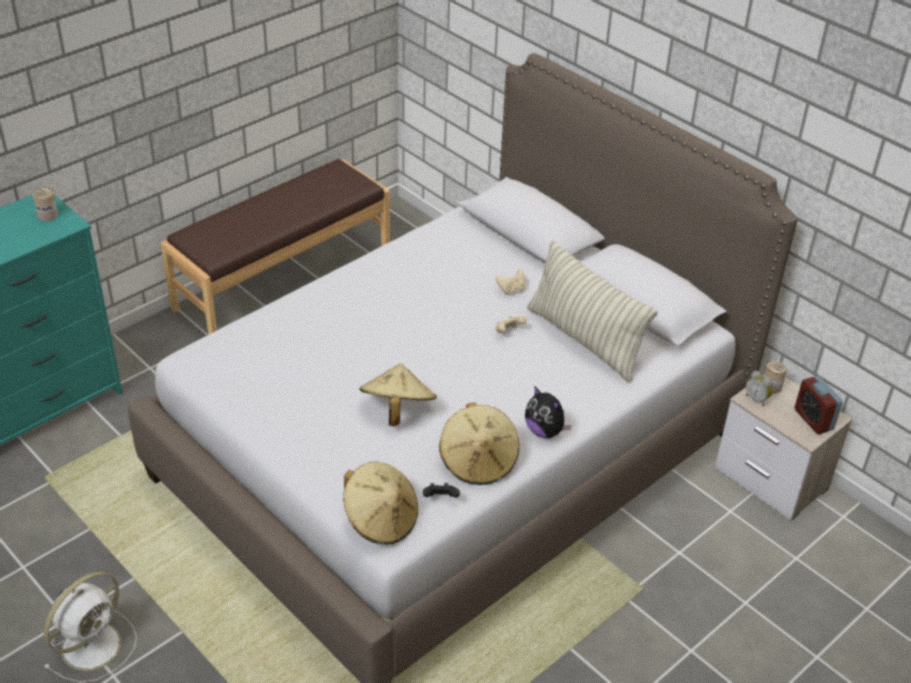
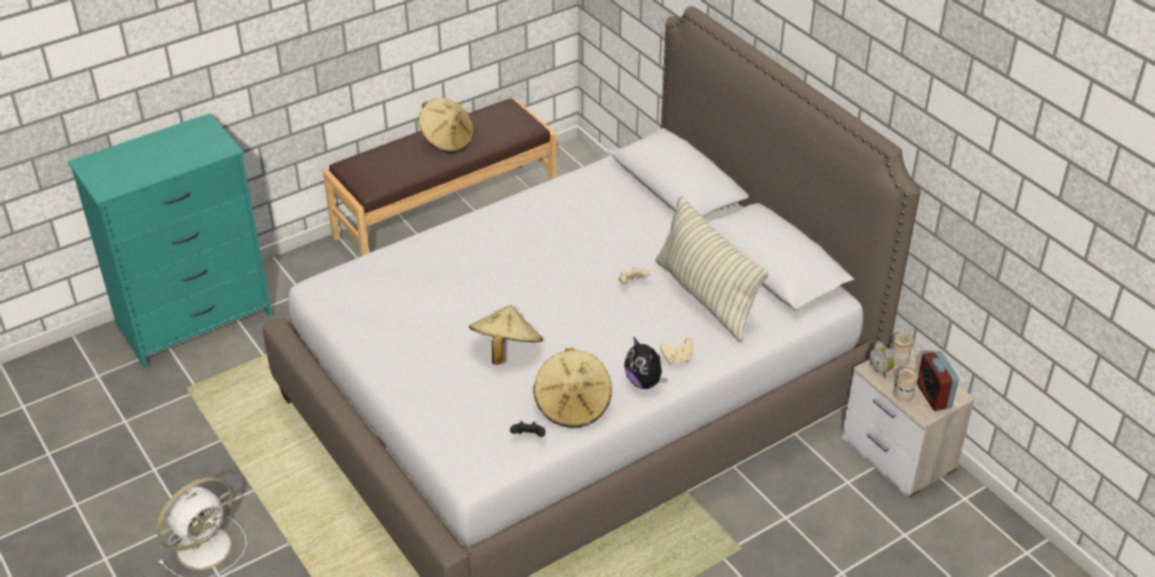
camera: 10 degrees right, 0 degrees up
(47, 215) = (205, 139): can -> can (903, 394)
(381, 520) = (468, 451): beige hat -> beige hat (447, 140)
(511, 289) = (644, 241): beige game controller -> beige game controller (677, 359)

